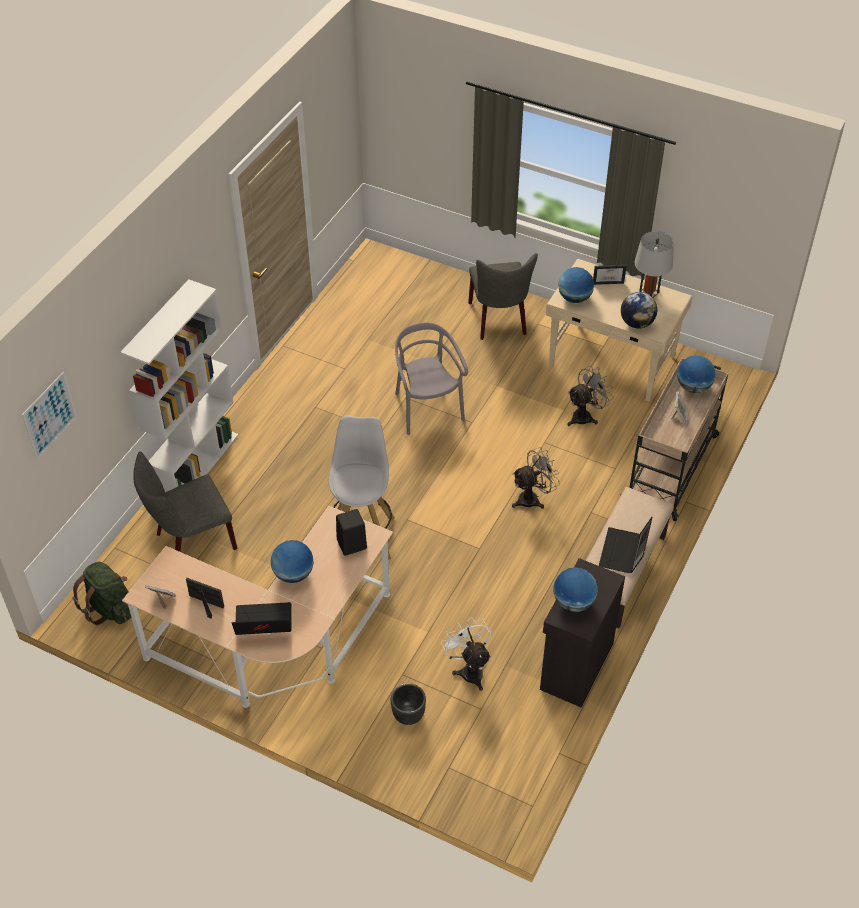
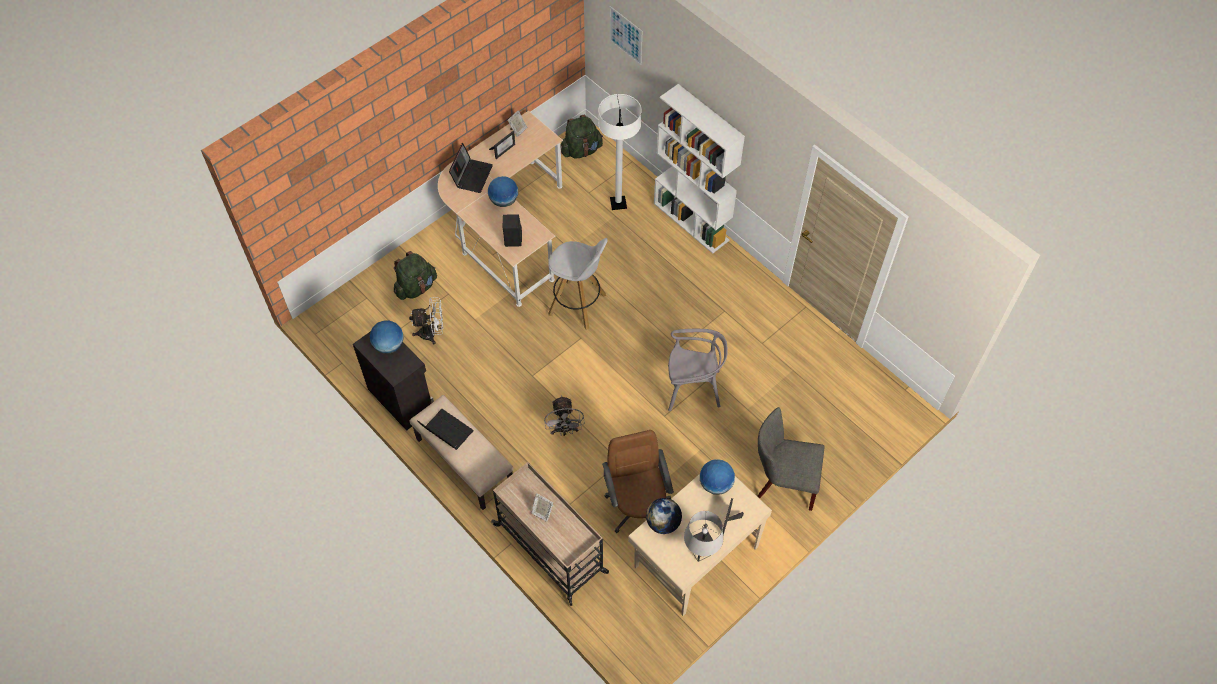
camera: 110 degrees right, 10 degrees up
(191, 542) = (618, 203): grey chair -> white floor lamp
(408, 715) = (416, 287): black planter -> green backpack
(585, 416) = (637, 506): grey fan -> brown office chair
(693, 387) = (570, 540): globe -> none

